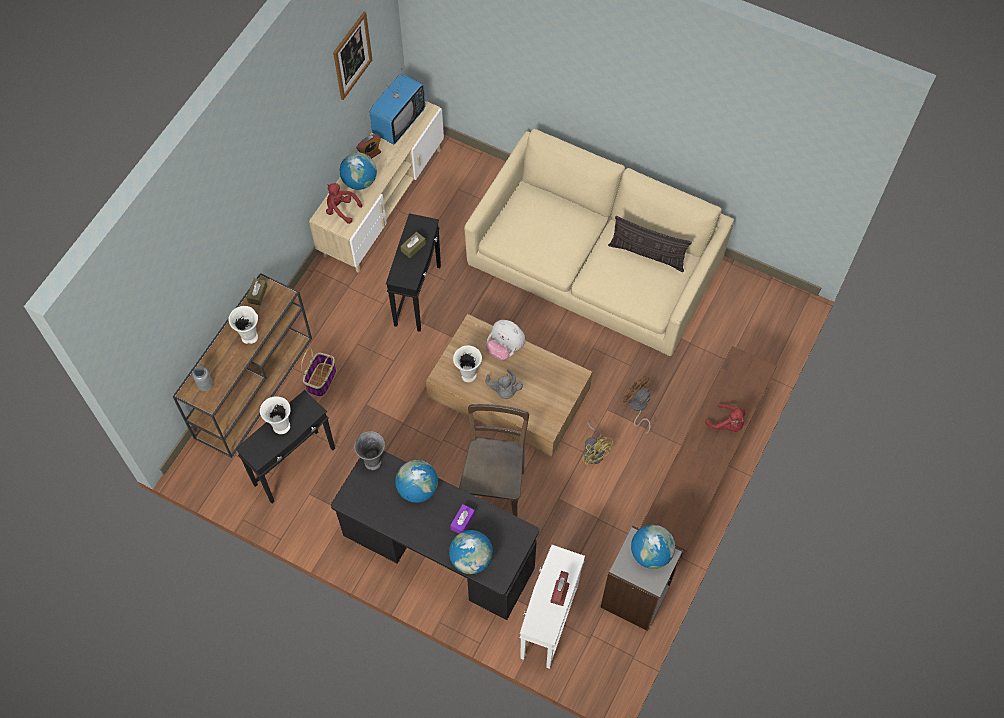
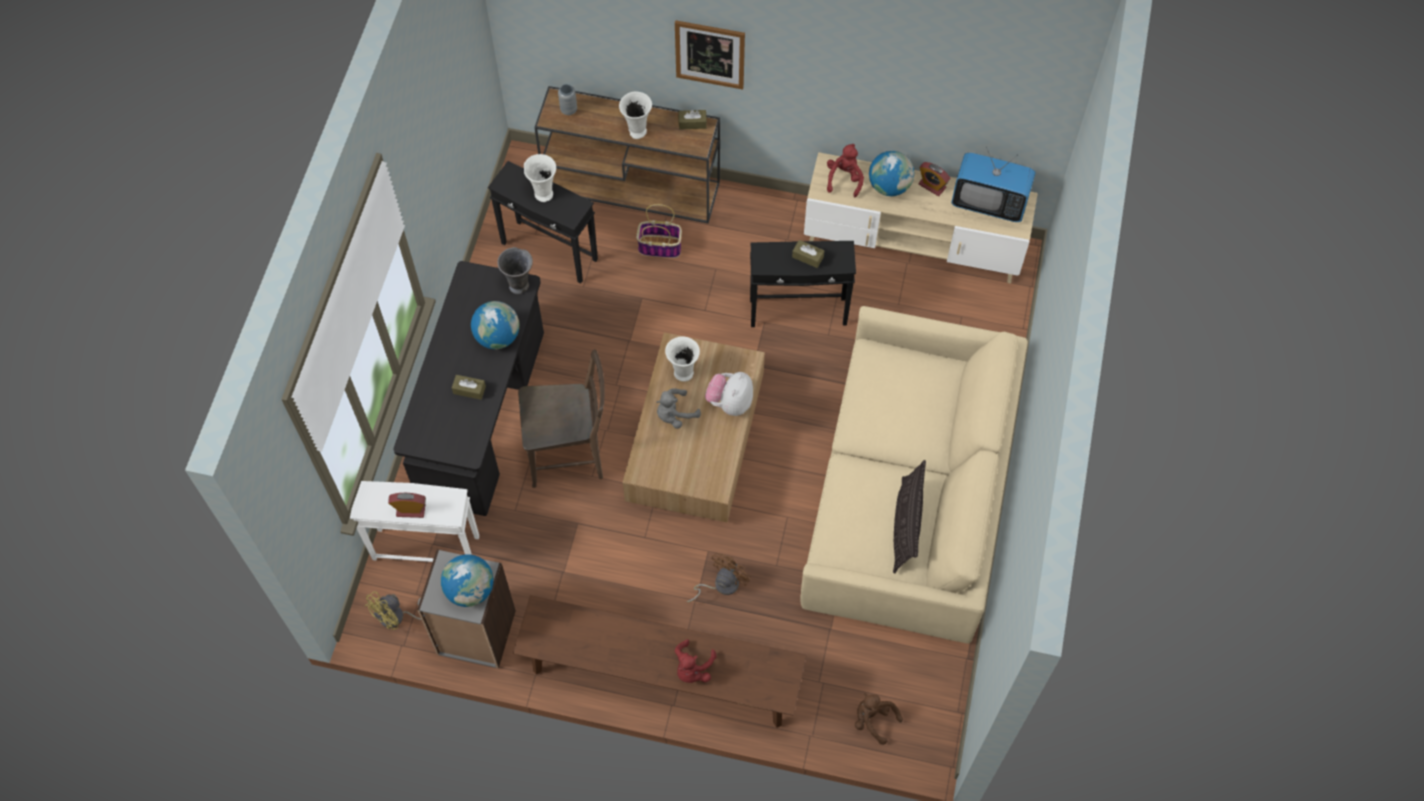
camera: 75 degrees right, 0 degrees up
(352, 55) = (973, 77): picture -> picture (710, 54)
(462, 521) = (469, 390): purple tissue box -> brown tissue box
(471, 559) = (427, 409): globe -> none
(594, 451) = (648, 549): yellow fan -> yellow fan (397, 617)
(765, 333) = (873, 720): none -> brown plush toy

